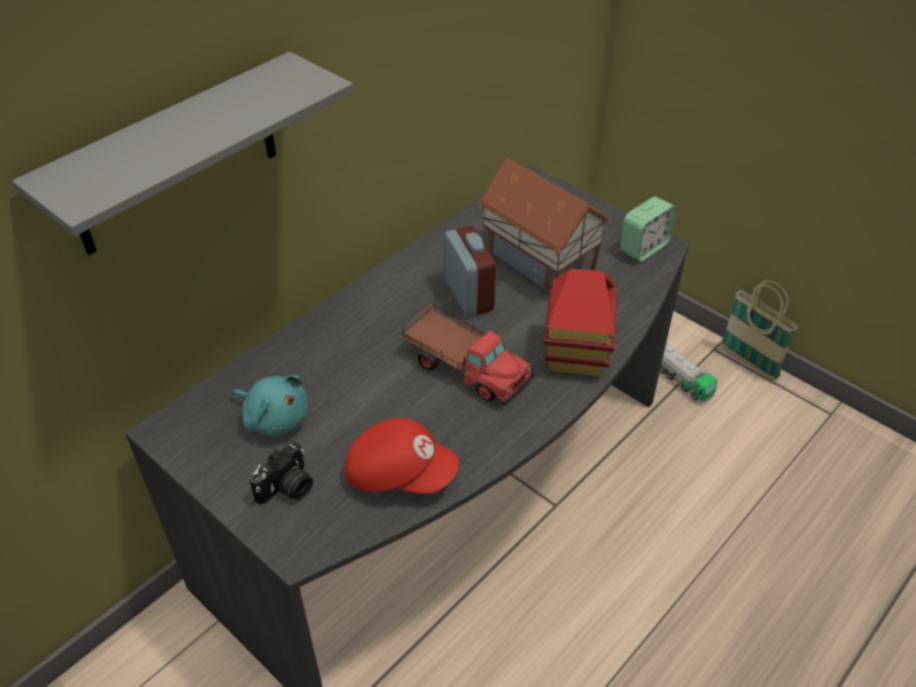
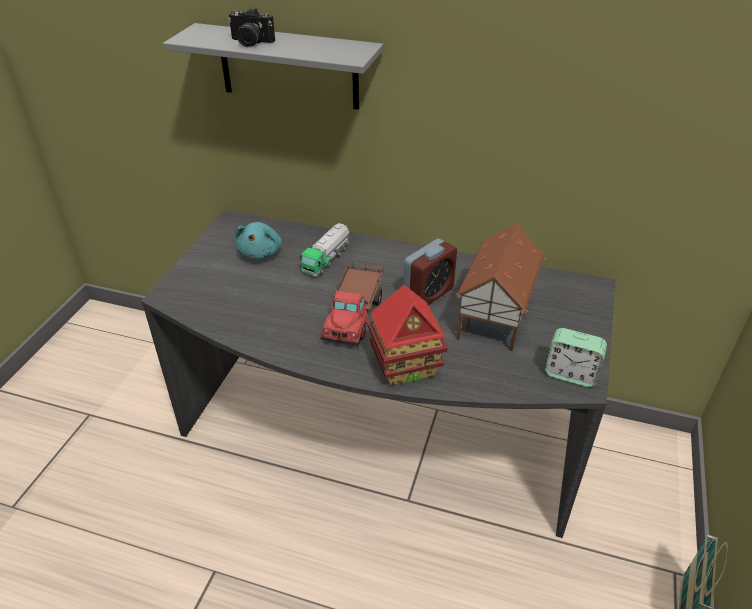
camera: 65 degrees right, 5 degrees down
(287, 488) = (209, 276): camera -> camera (250, 42)
(400, 473) = (241, 315): red cap -> none
(682, 381) = (609, 556): toy truck -> toy truck (326, 259)

